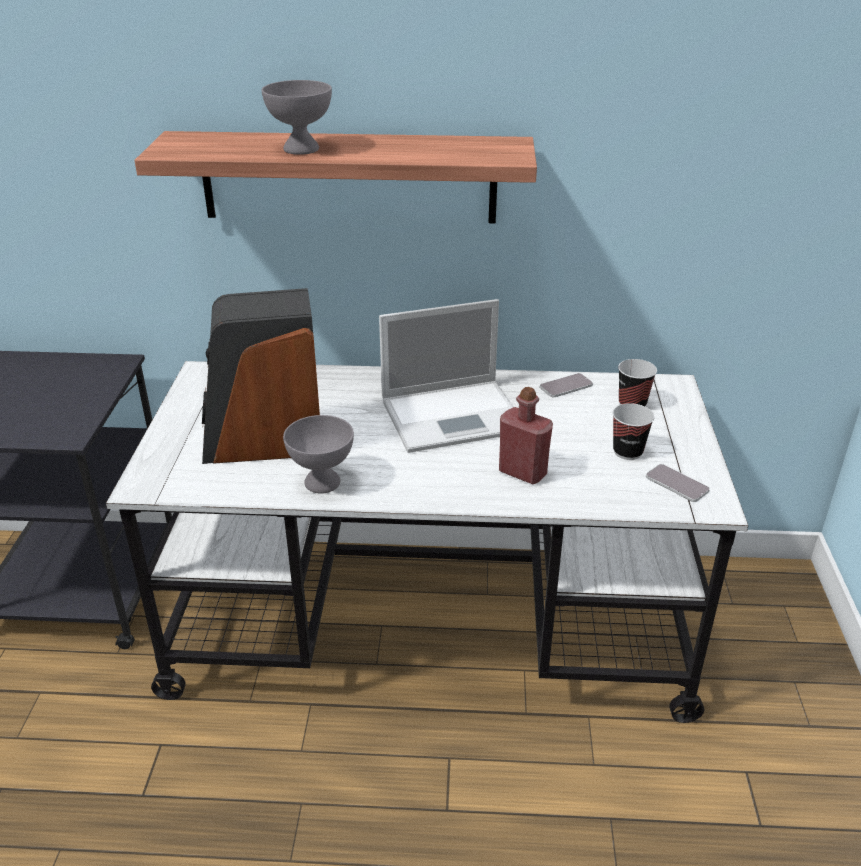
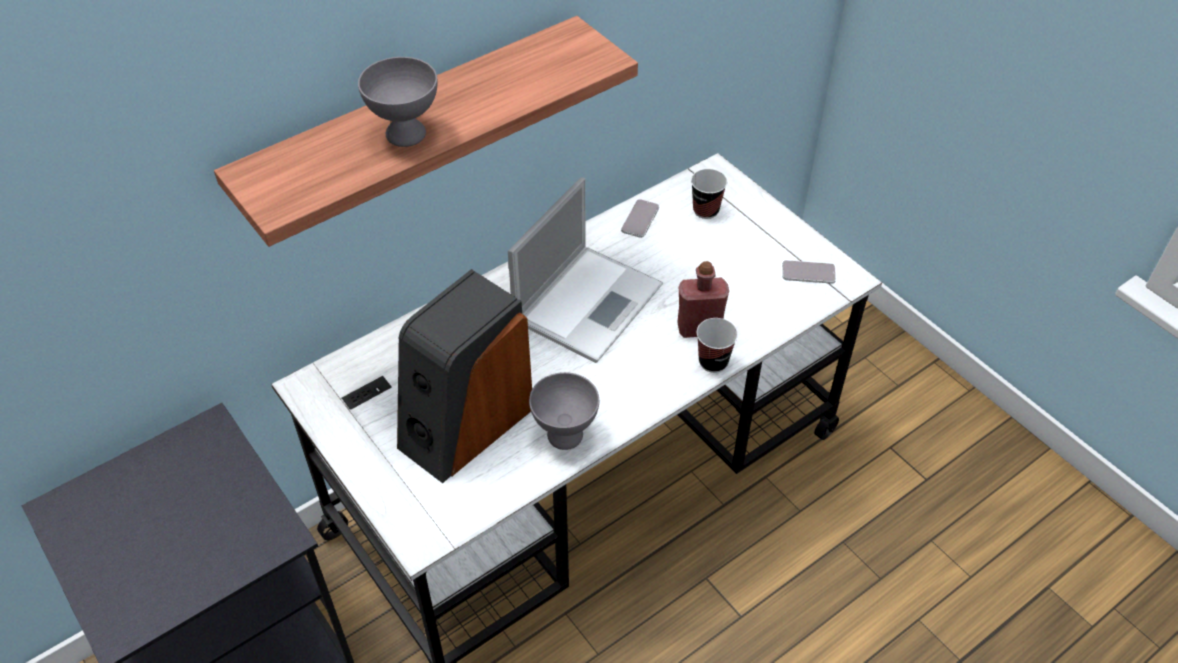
camera: 40 degrees left, 15 degrees up
(627, 452) = (749, 262): cup -> cup (713, 362)

